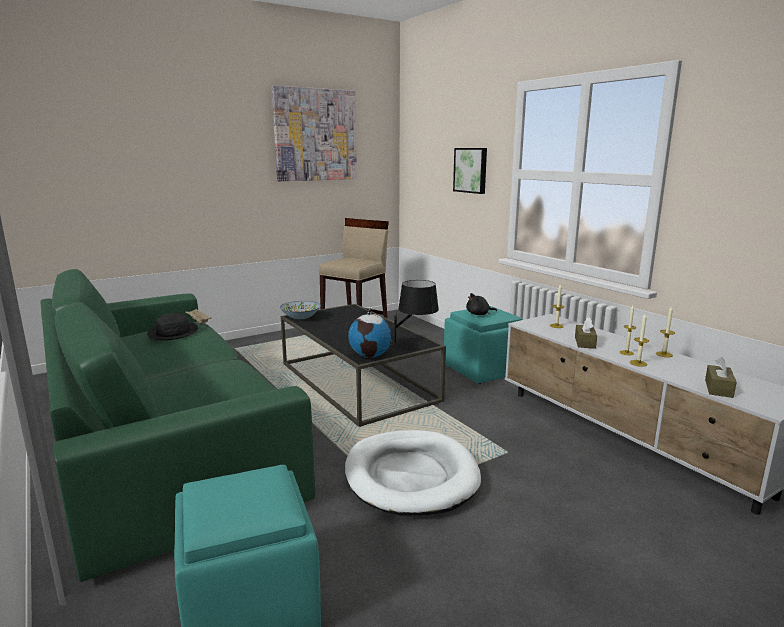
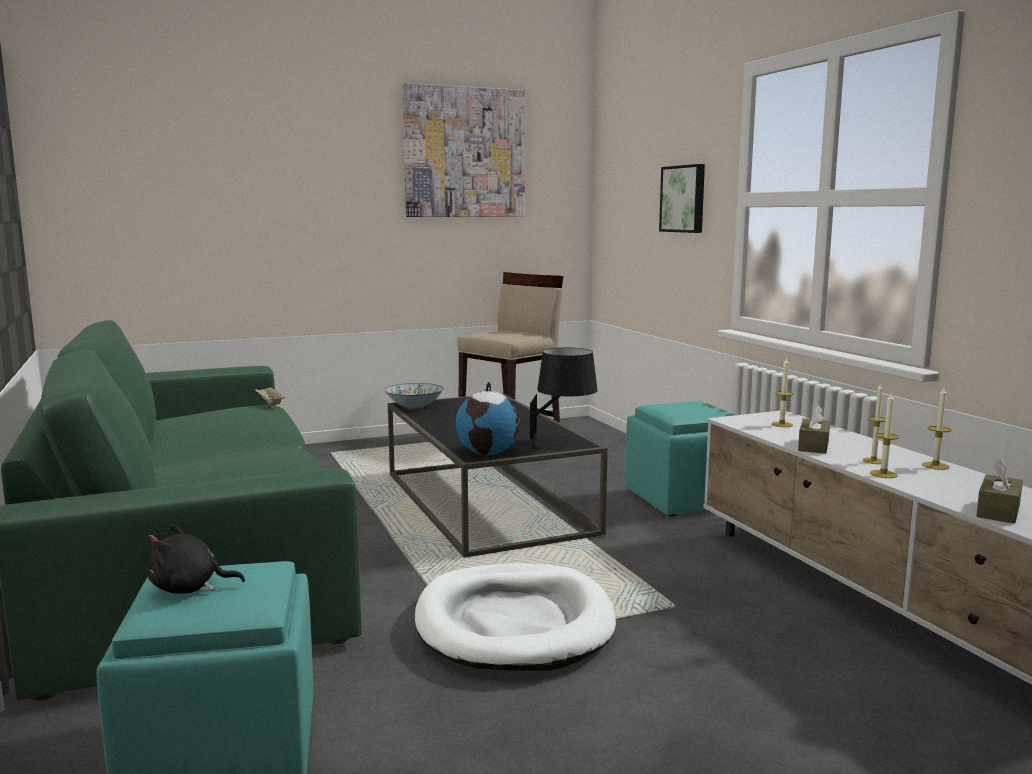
camera: 10 degrees right, 5 degrees down
(173, 332) = (229, 412): black hat -> none
(479, 314) = (675, 410): black plush toy -> black plush toy (189, 588)

